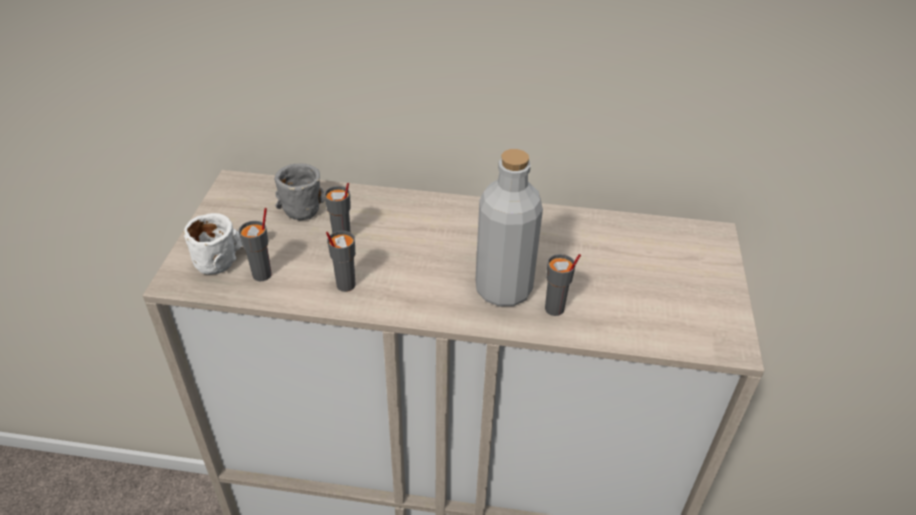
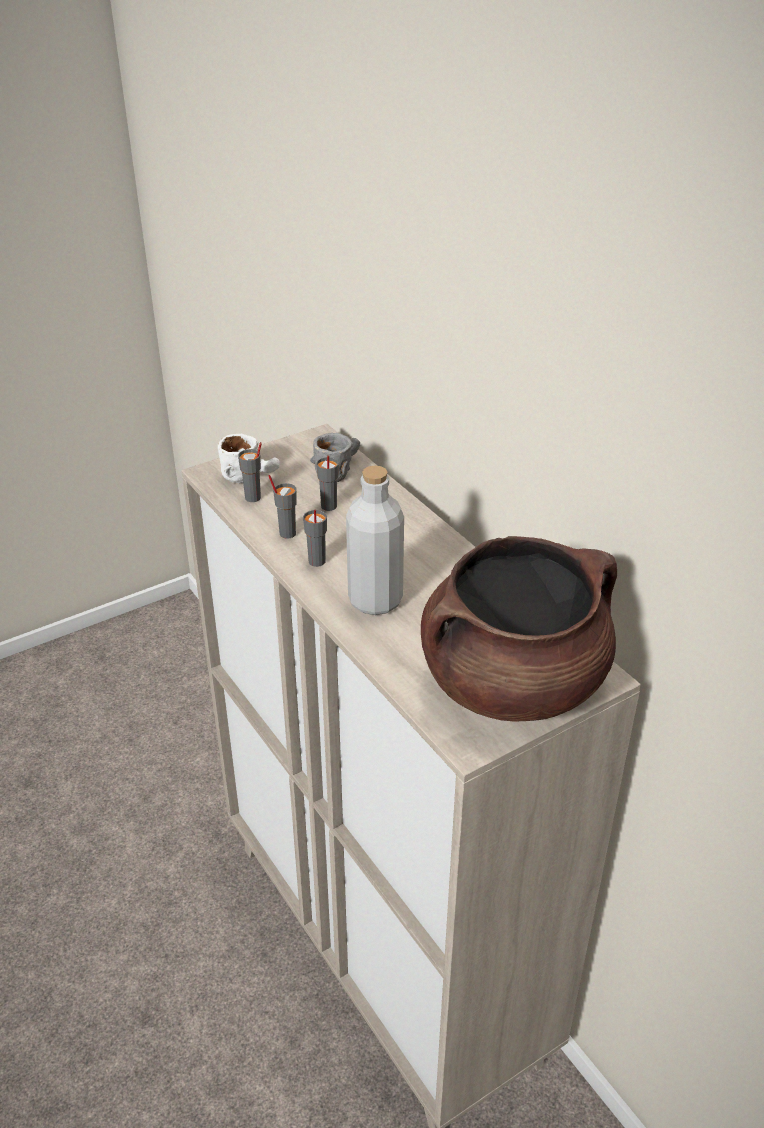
camera: 50 degrees right, 5 degrees down
(554, 309) = (387, 634): grey cup -> grey cup (316, 561)
(681, 279) = (513, 683): none -> brown cooking pot

